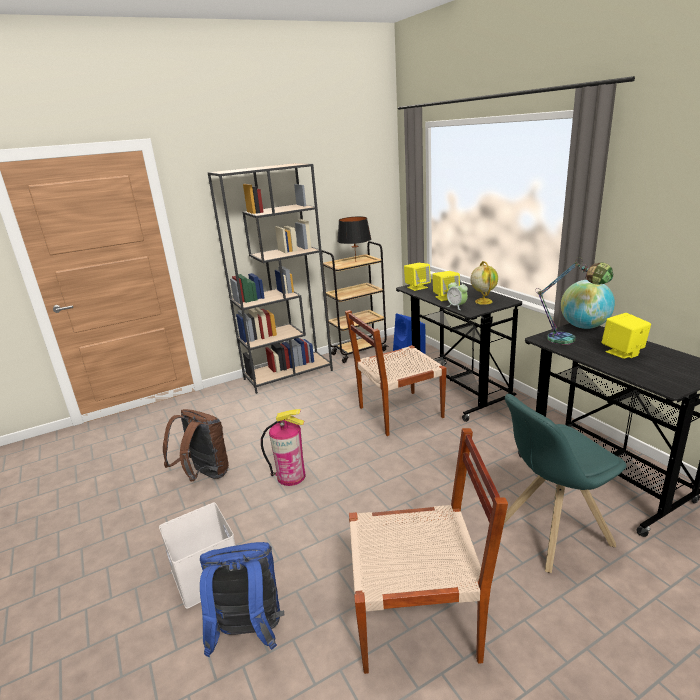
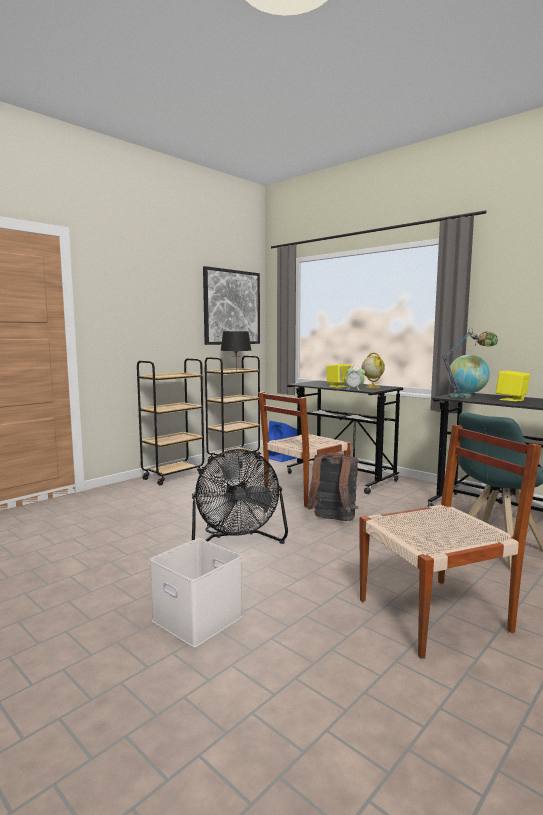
camera: 20 degrees left, 15 degrees down
(204, 475) = (135, 549): brown backpack -> brown backpack (332, 520)
(249, 634) = (282, 654): blue backpack -> none
(288, 374) = (174, 476): bookcase -> brown cart
(291, 476) = (233, 540): fire extinguisher -> black fan
(353, 187) = (232, 307): none -> picture
(417, 287) = (306, 383): yellow speaker -> none

